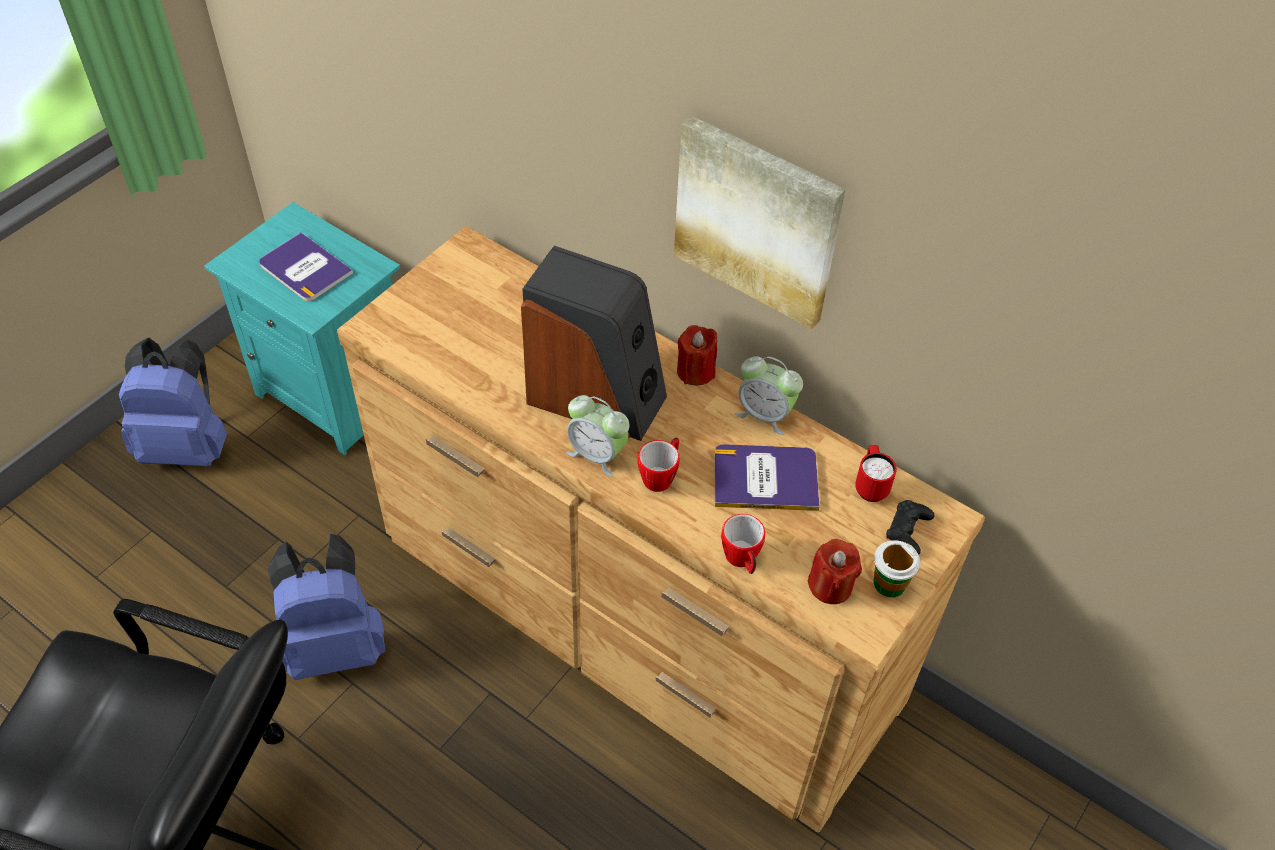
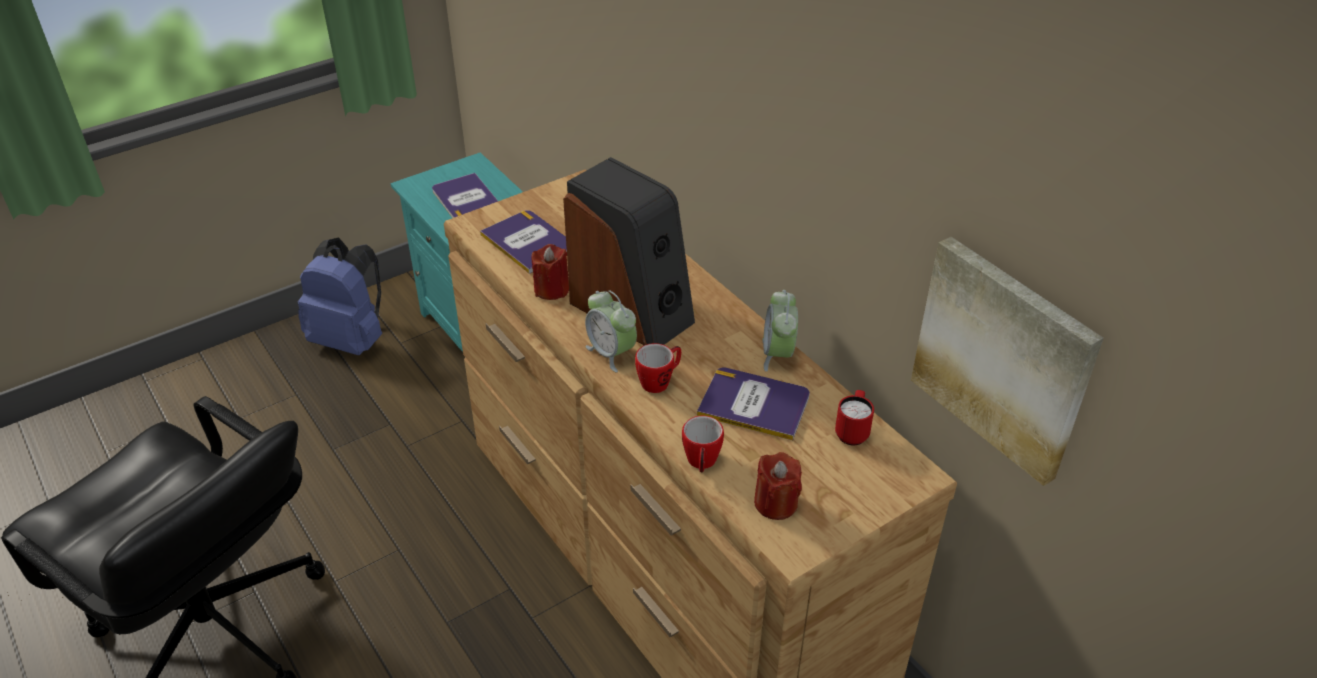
camera: 20 degrees right, 10 degrees down
(334, 645) = (397, 516): blue backpack -> none
(446, 336) = (528, 242): none -> book
(696, 371) = (730, 309): red candle -> red candle (551, 289)
(757, 220) = (785, 156): picture -> picture (1003, 357)
(765, 414) = (778, 354): alarm clock -> alarm clock turned 45 degrees clockwise
(889, 583) = (834, 515): cup -> none
(908, 531) = (872, 476): black game controller -> none

